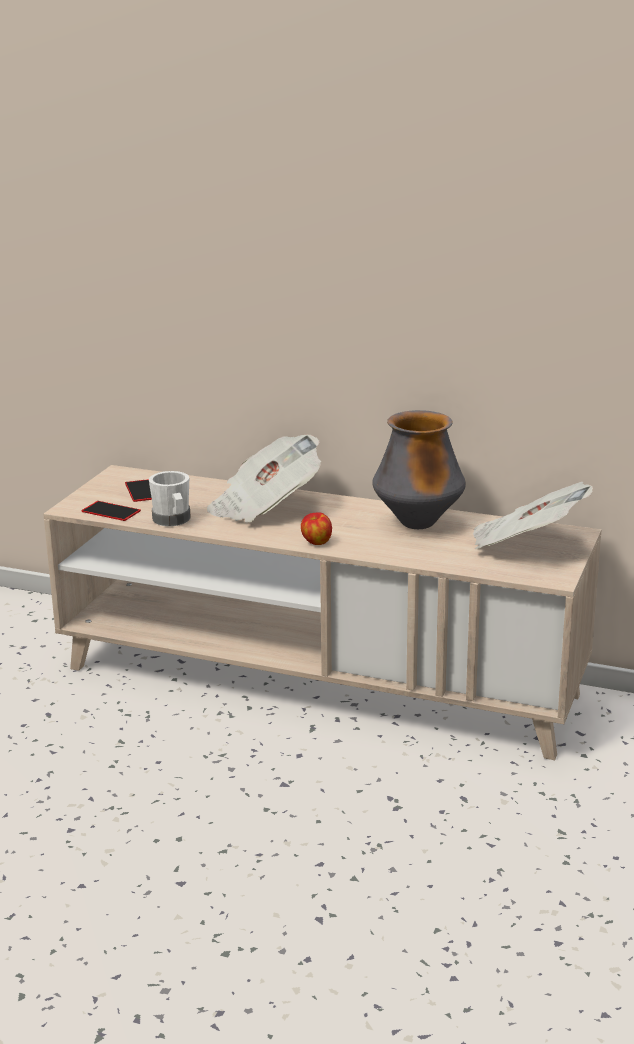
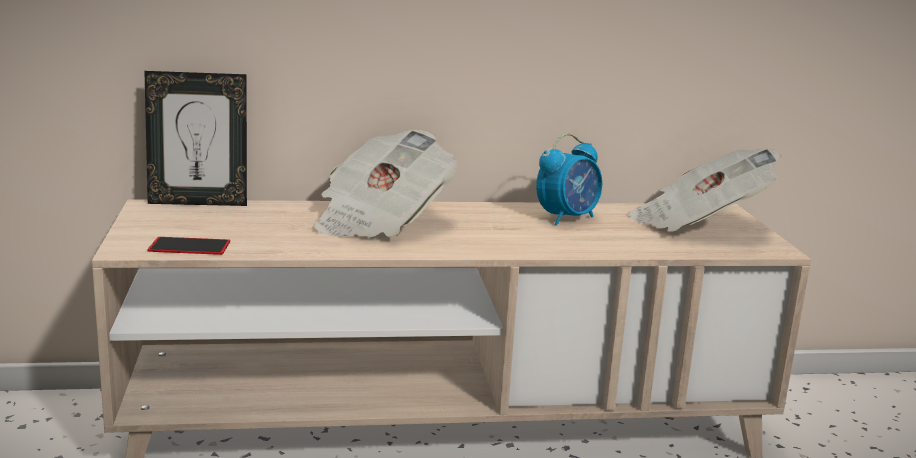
camera: 30 degrees left, 5 degrees down
(142, 491) = (205, 221): phone -> none
(155, 473) = (198, 202): none -> picture frame
(173, 521) = (286, 247): white mug -> none
(316, 542) = (490, 248): apple -> none
(418, 524) = (567, 218): vase -> alarm clock

